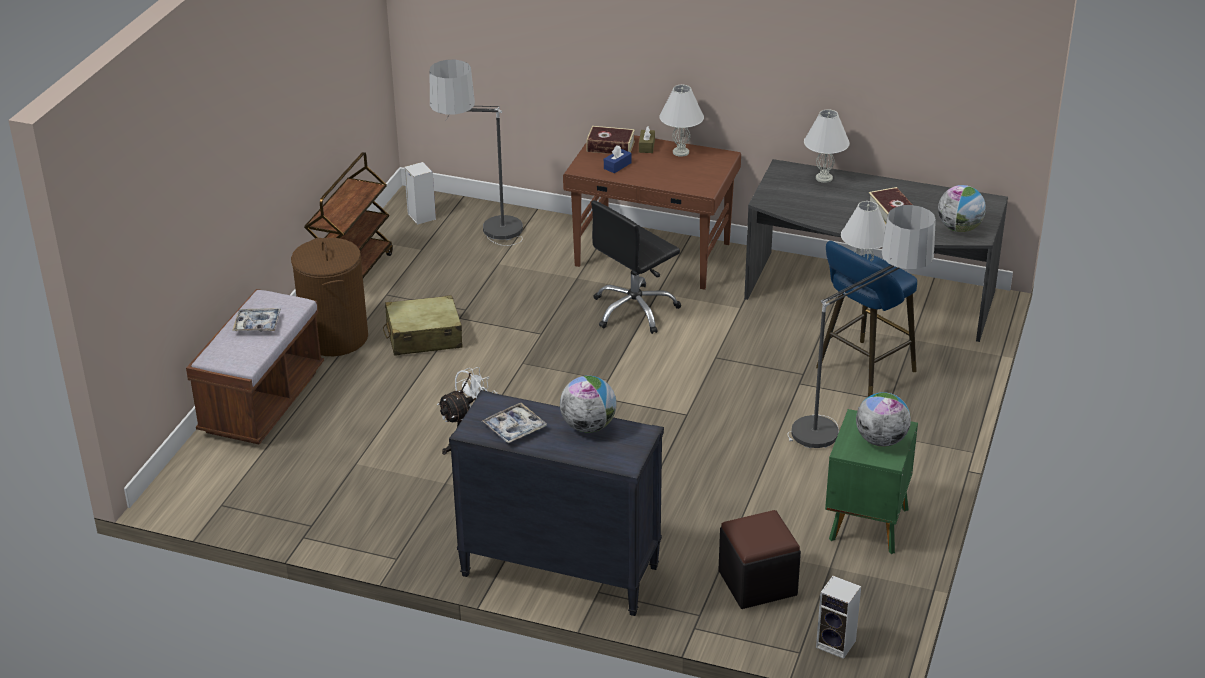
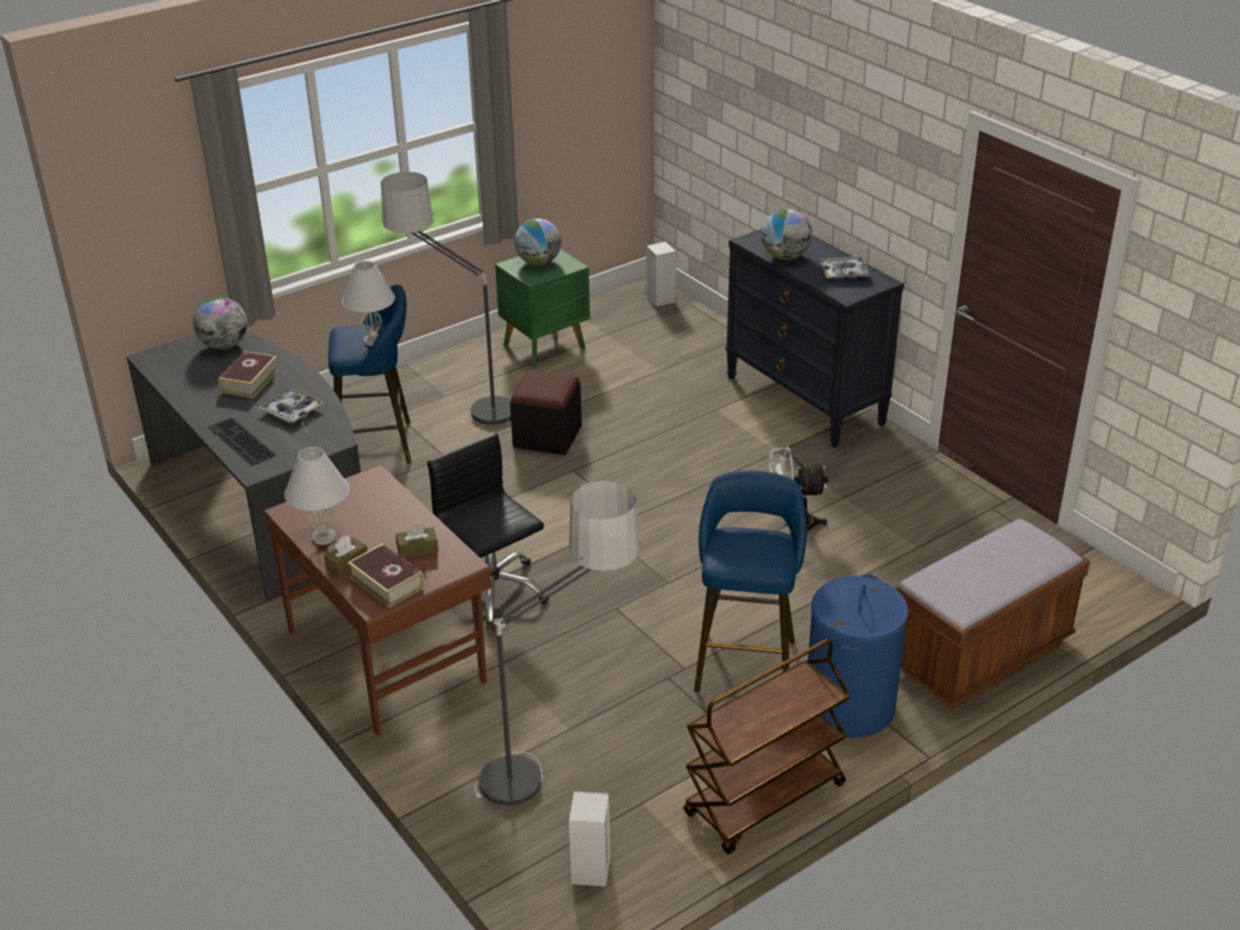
camera: 145 degrees left, 0 degrees up
(257, 324) = (986, 570): tray -> tray (292, 410)
(334, 337) = (849, 707): brown laundry basket -> blue laundry basket
(423, 337) = (746, 661): beige suitcase -> blue stool
(617, 166) = (417, 549): blue tissue box -> brown tissue box
(635, 310) = (492, 592): black office chair -> black office chair turned 120 degrees counterclockwise
(757, 583) = (668, 344): black ottoman -> black ottoman (547, 436)
(824, 178) = (239, 441): white table lamp -> keyboard

